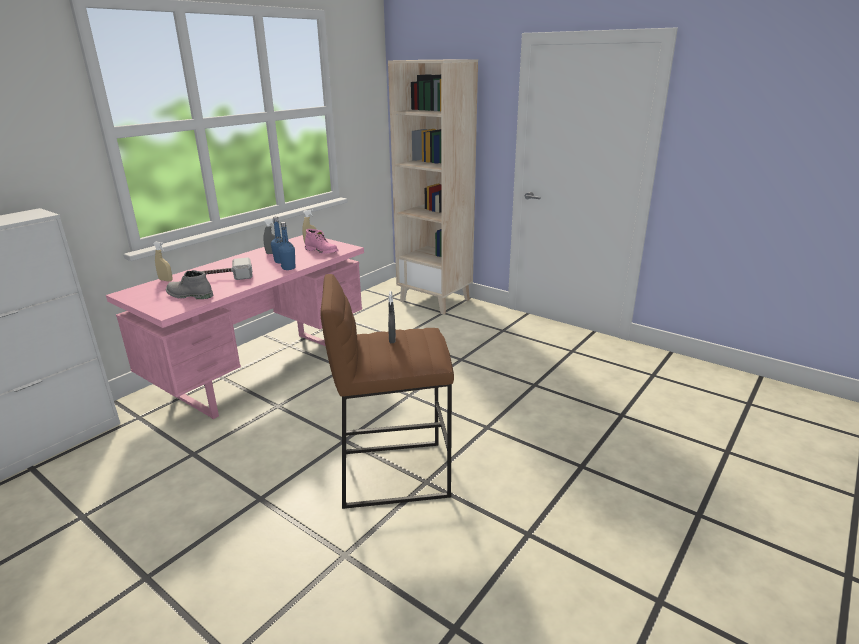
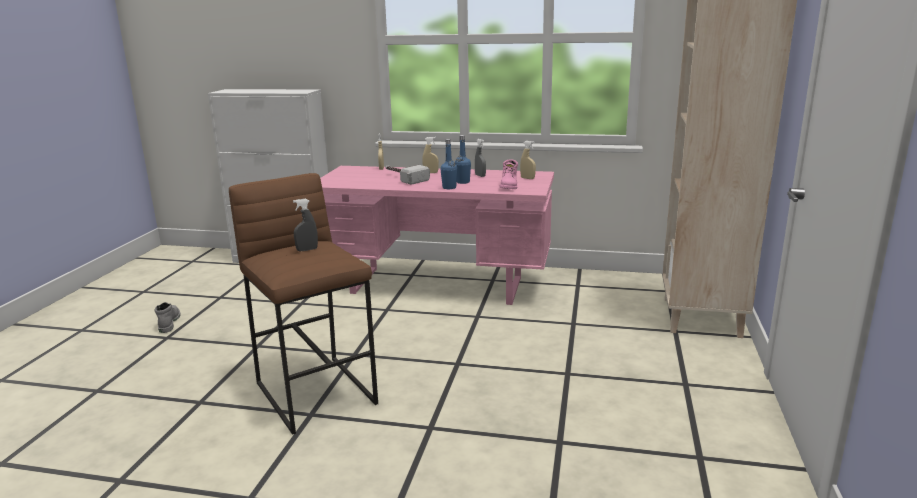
camera: 65 degrees right, 5 degrees down
(189, 295) = (357, 180): grey boot -> grey boot (168, 323)
(226, 266) = (430, 173): none -> beige spray bottle

